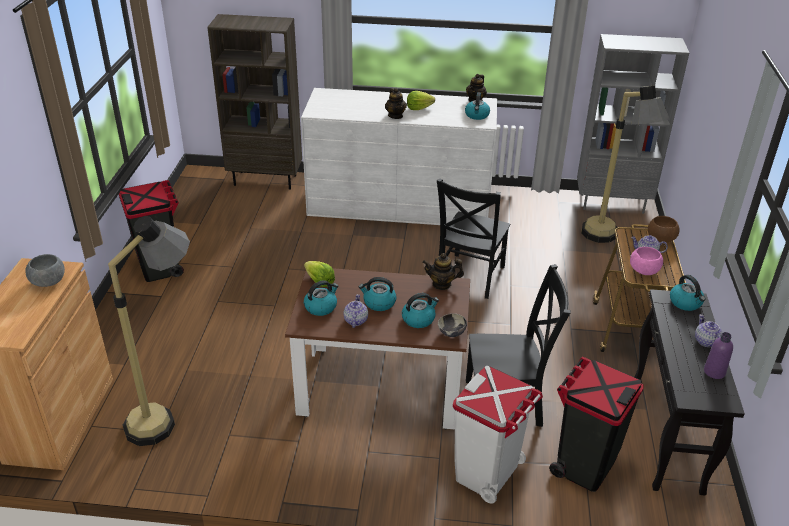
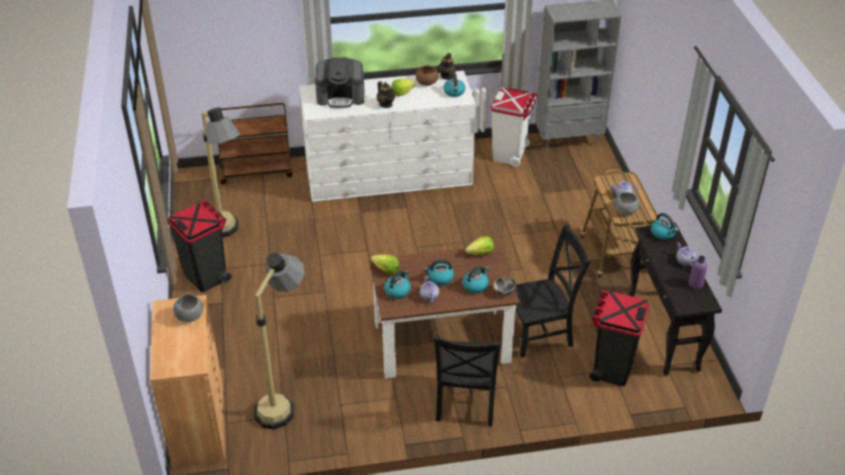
camera: 15 degrees left, 5 degrees up
(266, 180) = (257, 171): brown bookcase -> brown cart
(351, 103) = (341, 97): none -> coffee machine
(442, 284) = (481, 253): teapot -> lettuce
(469, 277) = (474, 233): black chair -> black chair (466, 403)
(487, 473) = (545, 390): white trash can -> white trash can (510, 154)
(609, 241) = (576, 178): floor lamp -> floor lamp (229, 235)
(644, 270) = (625, 211): pink bowl -> grey bowl
(661, 239) = (630, 180): brown bowl -> brown bowl (426, 83)

